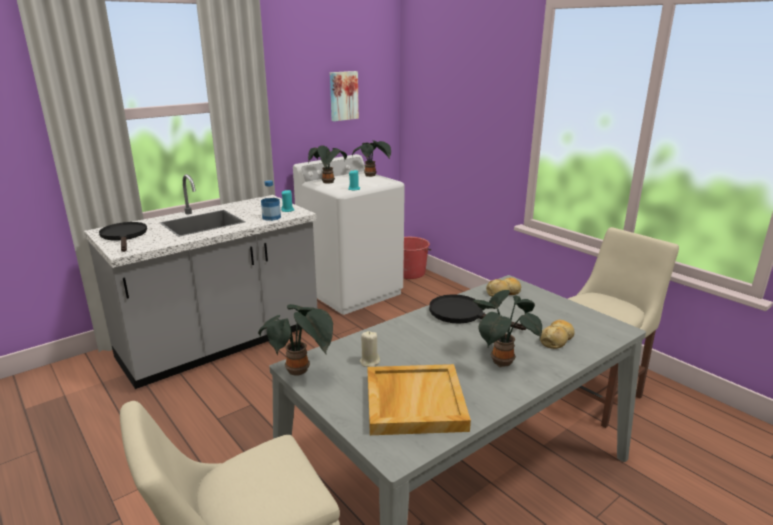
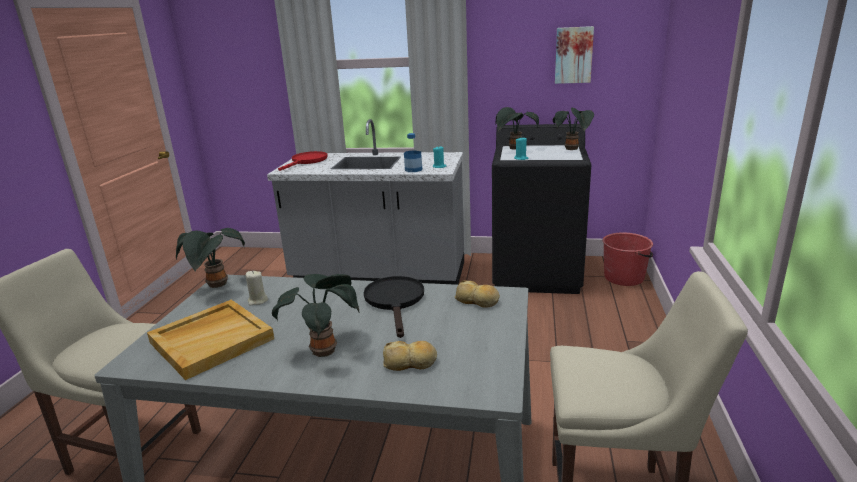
camera: 50 degrees right, 0 degrees up
(124, 236) = (306, 161): black frying pan -> red frying pan
(352, 291) = (537, 273): white washing machine -> black washing machine

